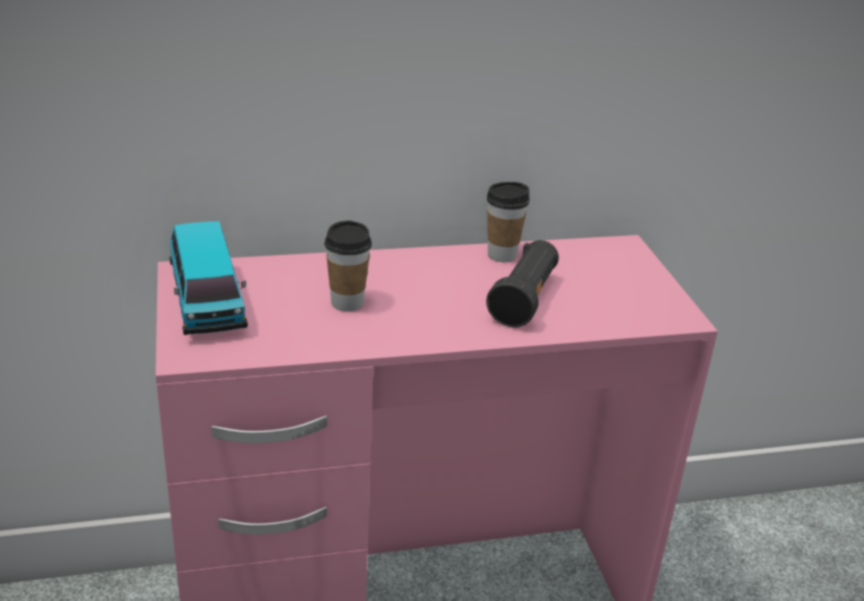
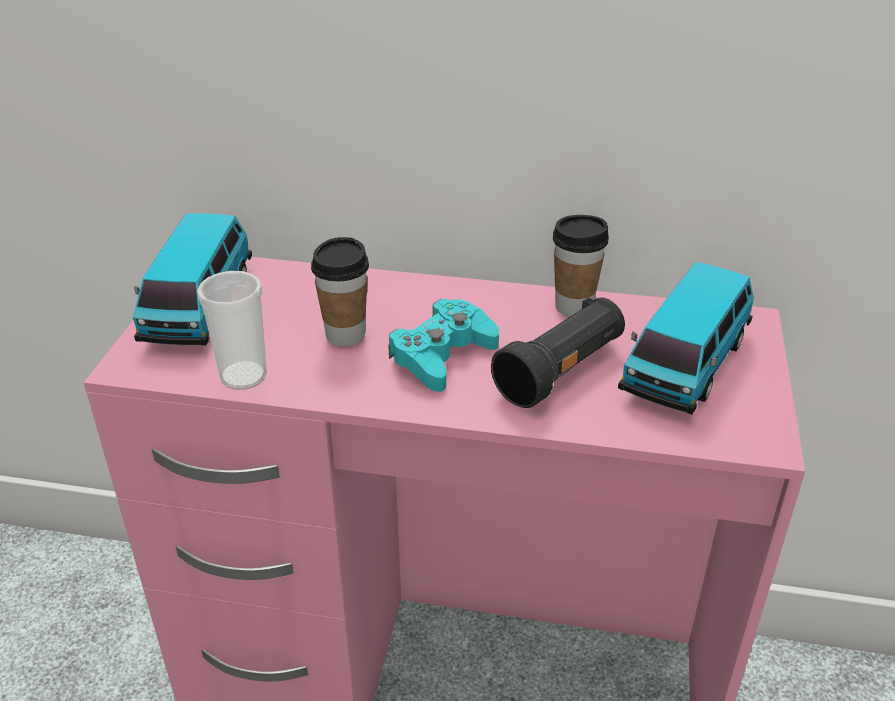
camera: 25 degrees right, 5 degrees up
(290, 346) = (243, 376): none -> cup
(432, 304) = (442, 355): none -> turquoise game controller
(603, 280) = (685, 364): none -> toy car

